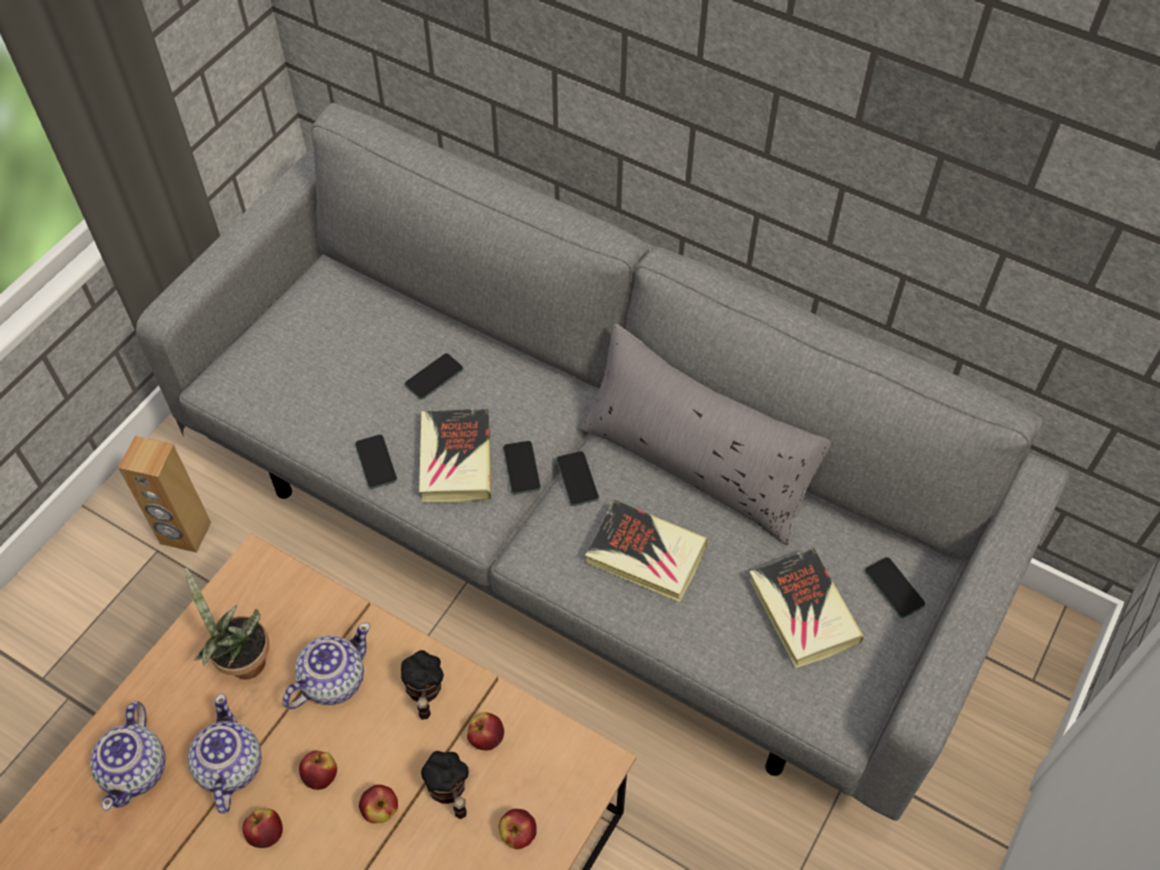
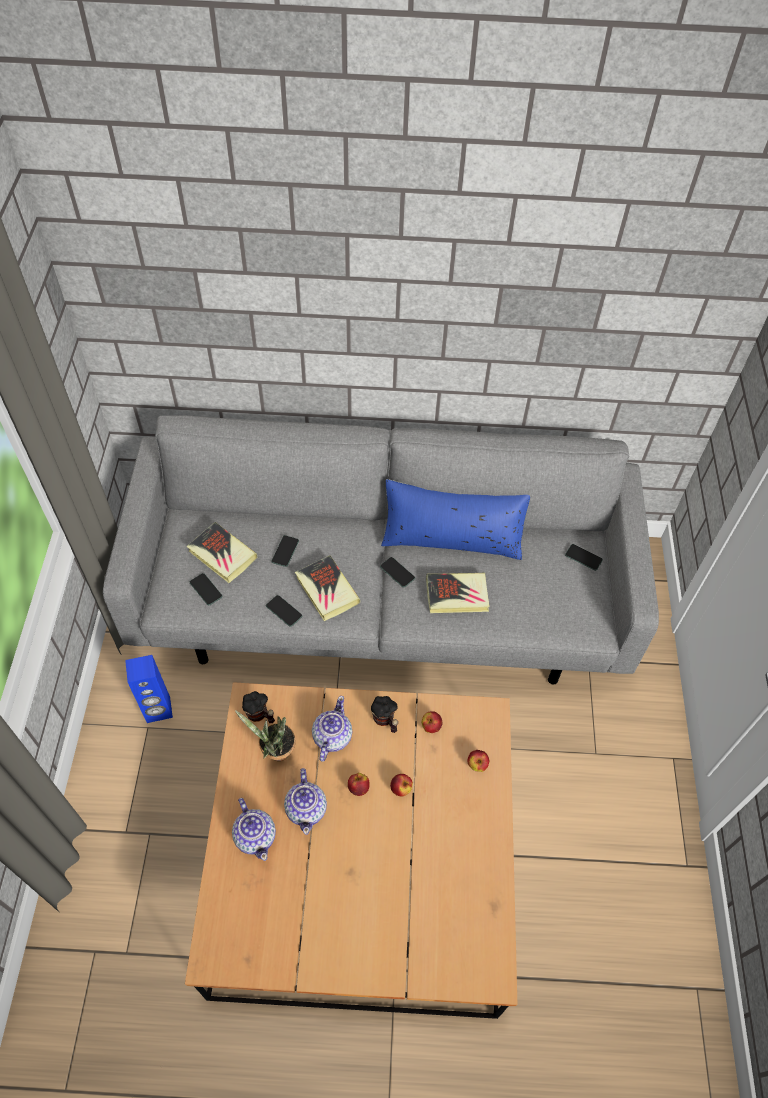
camera: 30 degrees left, 0 degrees up
(185, 533) = (158, 710): brown speaker -> blue speaker
(230, 767) = (306, 808): teapot -> teapot turned 150 degrees counterclockwise
(266, 834) = (349, 831): apple -> none
(450, 793) = (430, 762): mug -> mug (259, 715)
(521, 468) = (364, 579): phone -> phone (206, 589)
(696, 464) = (452, 538): grey pillow -> blue pillow
(803, 611) = (549, 588): book -> book (222, 555)

